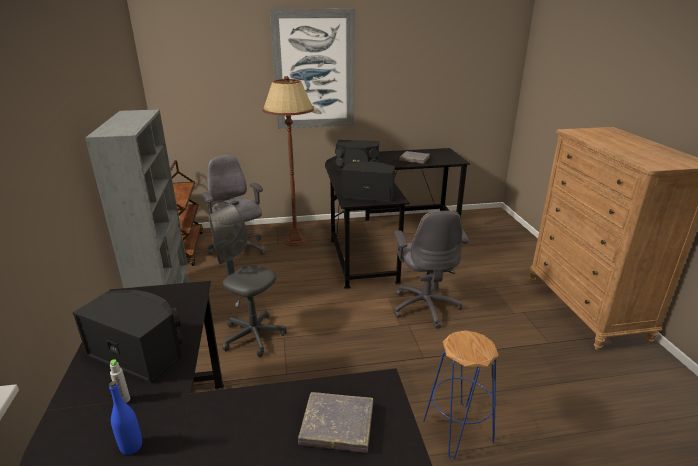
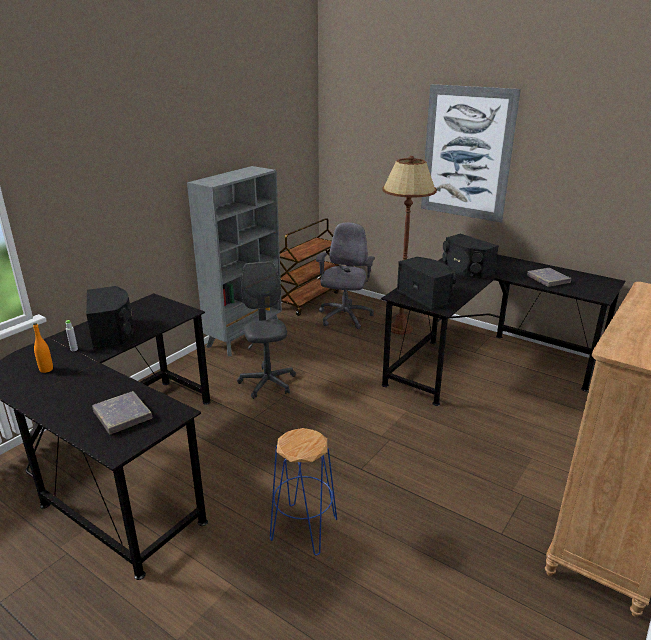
camera: 45 degrees right, 0 degrees up
(131, 446) = (46, 369): blue bottle -> orange bottle
(425, 306) = (429, 435): grey office chair -> none

